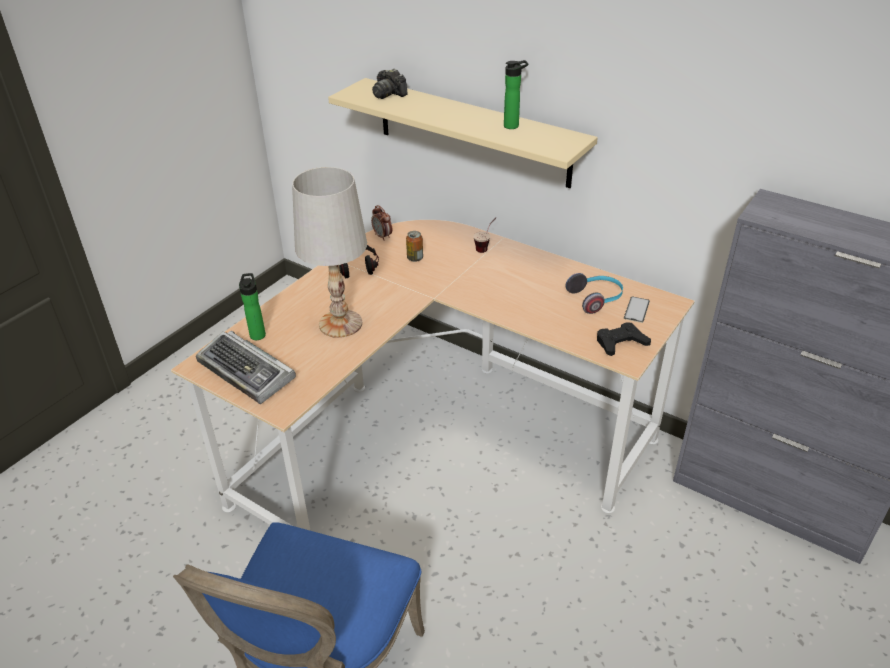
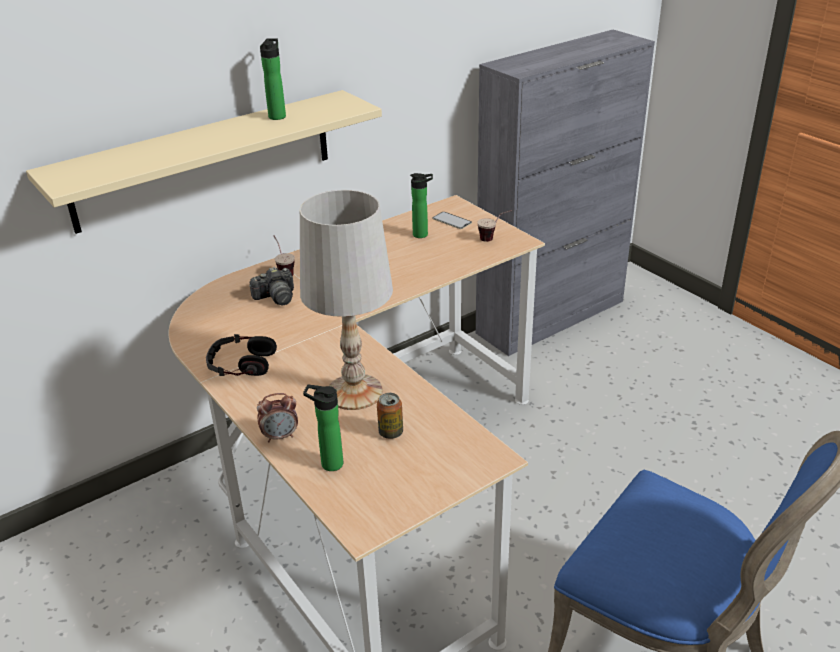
camera: 70 degrees left, 5 degrees down
(247, 372) = (405, 481): keyboard -> none
(382, 236) = (194, 333): alarm clock -> alarm clock (280, 436)
(388, 94) = (103, 162): camera -> camera (276, 297)
(415, 258) = (264, 319): can -> can (391, 432)
(596, 299) = (423, 235): headphones -> bottle
(620, 343) = (494, 238): black game controller -> cup

